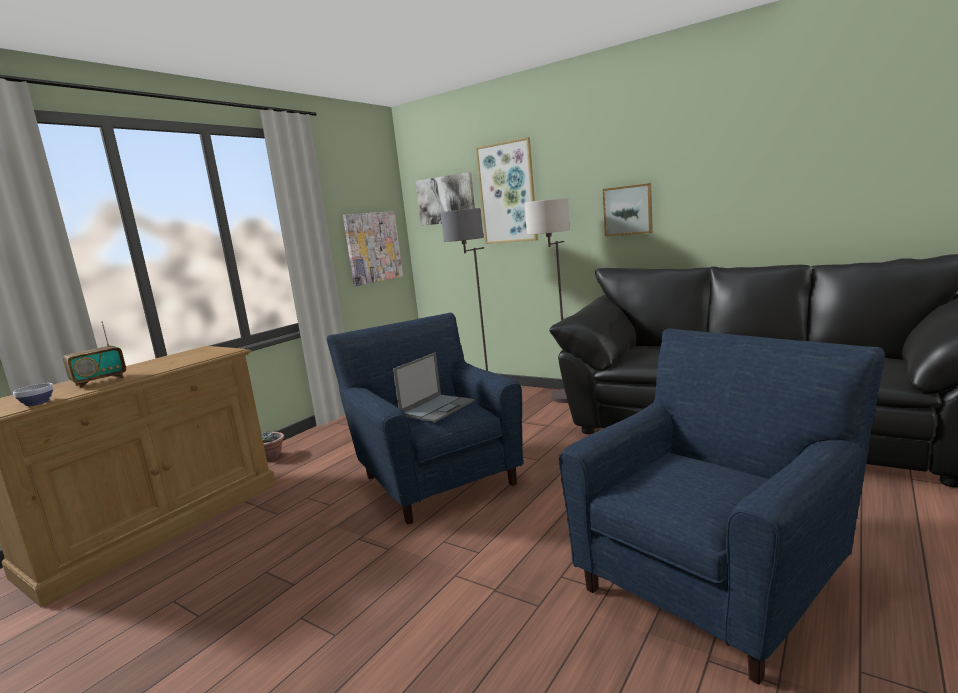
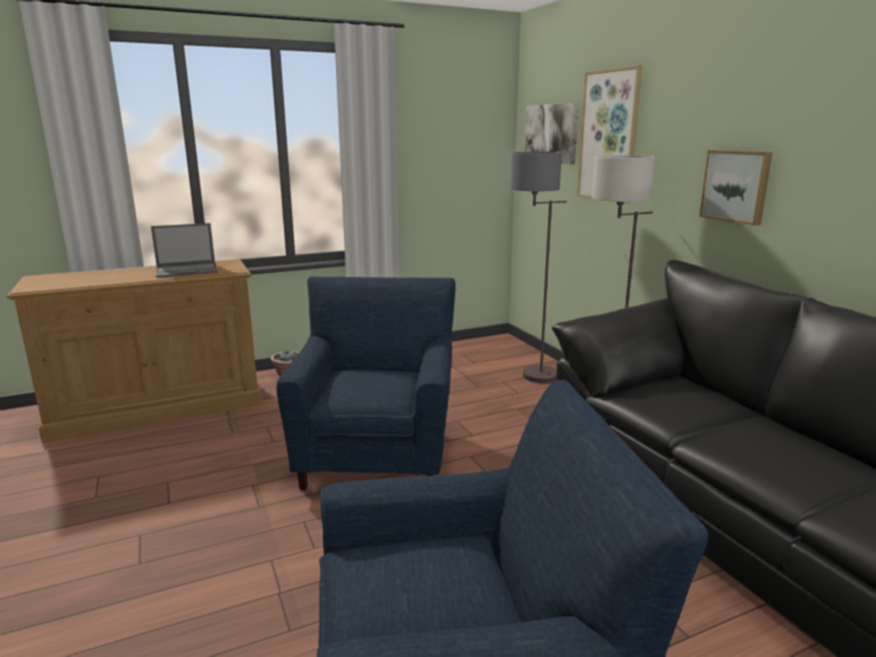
camera: 30 degrees right, 5 degrees up
(38, 402) = (58, 286): bowl -> none
(99, 381) = (118, 276): radio -> none
(373, 247) = (461, 179): picture -> none
(437, 408) = (366, 383): laptop -> laptop (187, 270)

